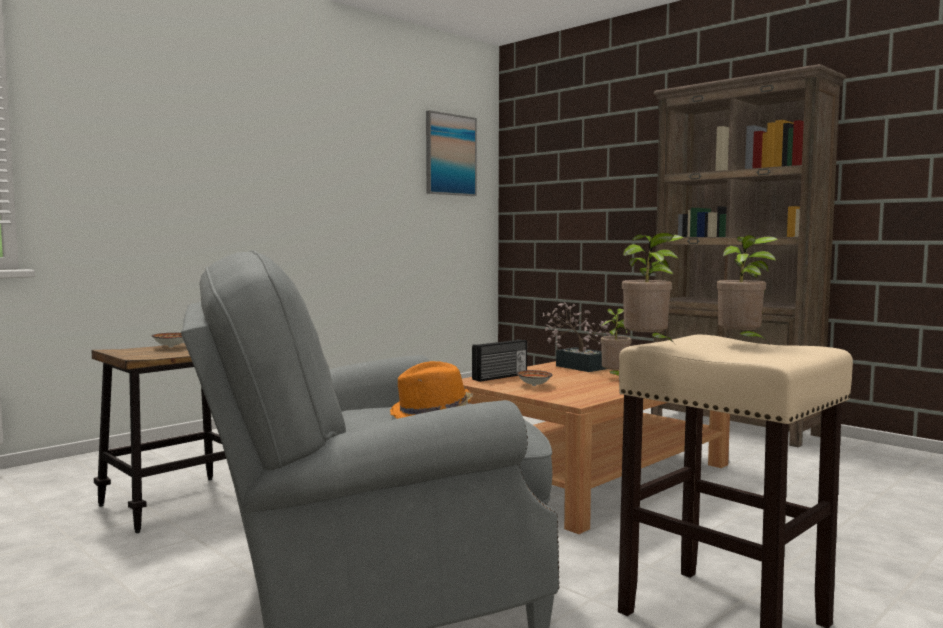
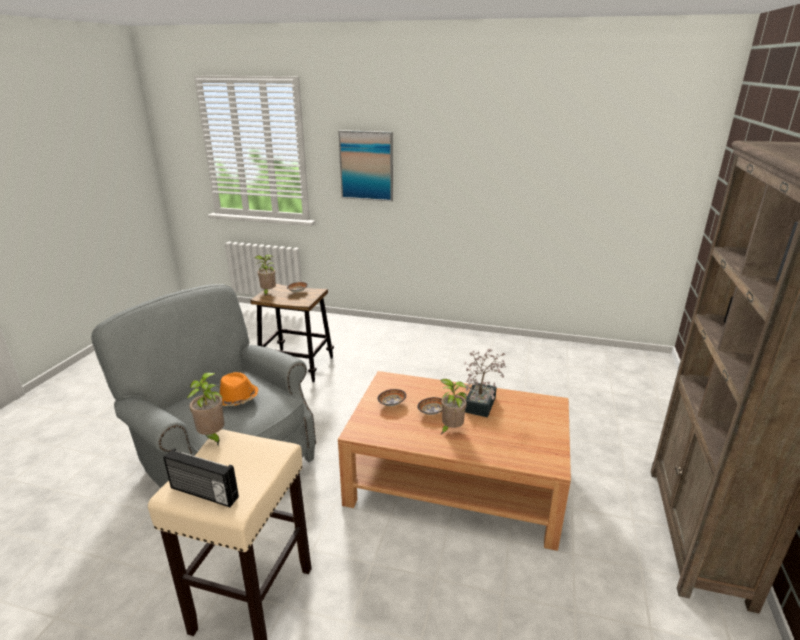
camera: 60 degrees right, 20 degrees up
(450, 155) = (646, 148): picture -> picture (366, 165)
(500, 377) = (408, 384): radio -> radio (203, 493)
(573, 378) = (431, 412): none -> bowl
(742, 343) = (251, 470): potted plant -> potted plant (268, 292)

